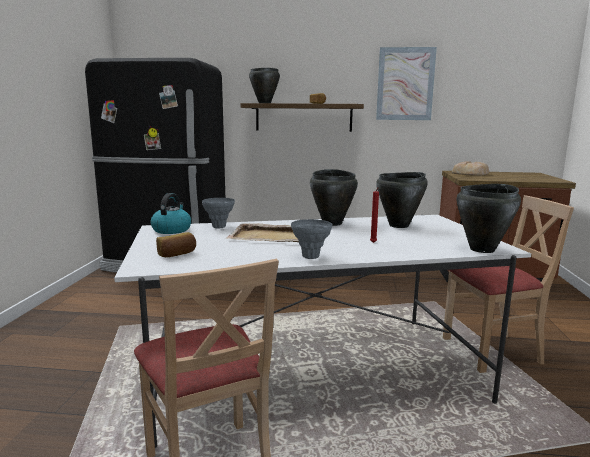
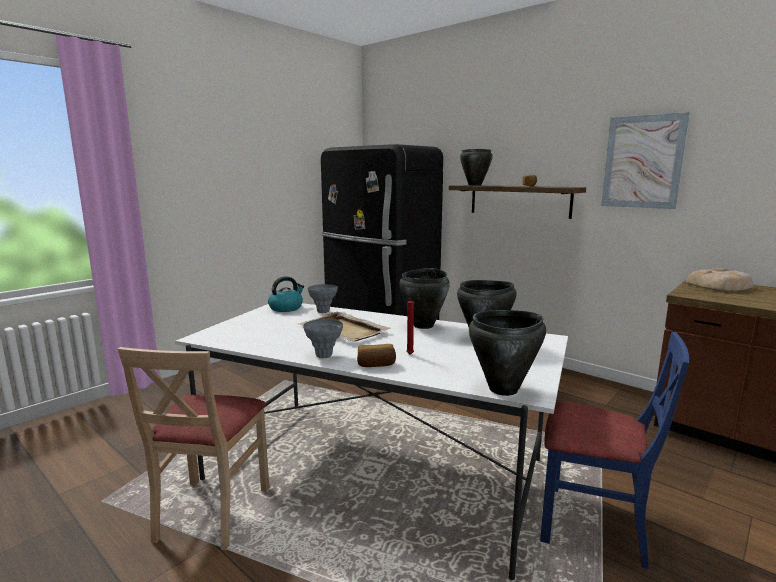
camera: 35 degrees right, 0 degrees up
(177, 254) = (244, 330): bread -> bread (376, 365)
(492, 351) = (593, 526): beige chair -> blue chair

